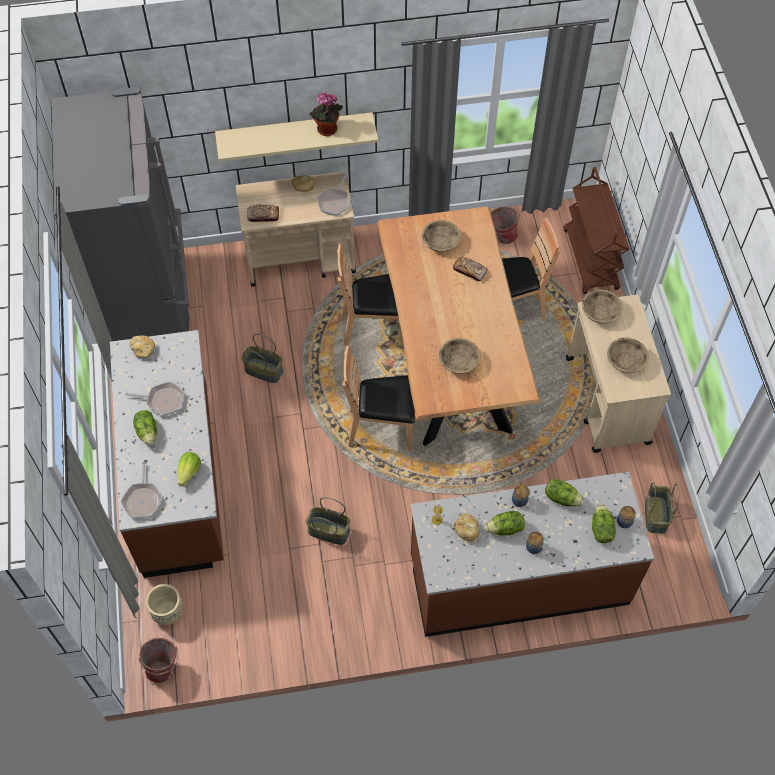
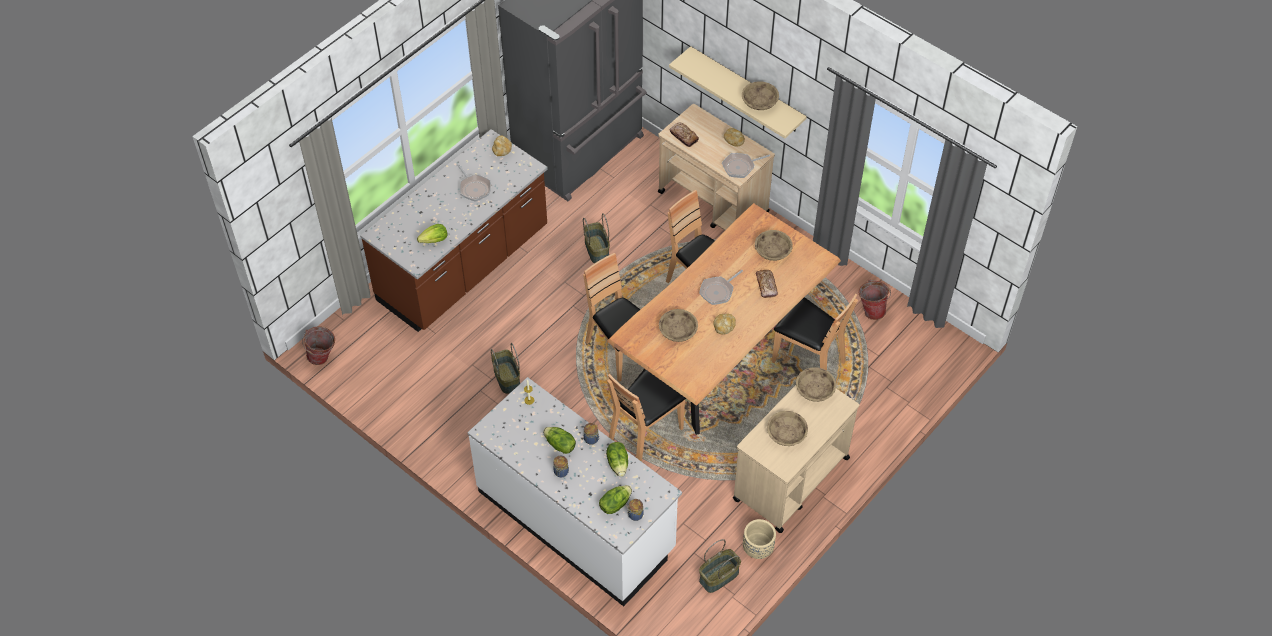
camera: 50 degrees right, 5 degrees down
(142, 499) = (392, 231): frying pan -> frying pan (718, 291)
(148, 432) = (443, 197): lettuce -> none
(168, 612) = (363, 331): beige planter -> beige planter (758, 549)
(326, 131) = (759, 103): potted plant -> beige bowl
(467, 530) = (537, 423): bread -> bread (724, 327)
(477, 468) = (645, 432): none -> brown chair
(518, 579) = (577, 520): brown counter -> white counter
(591, 260) = (914, 383): brown cart -> none

